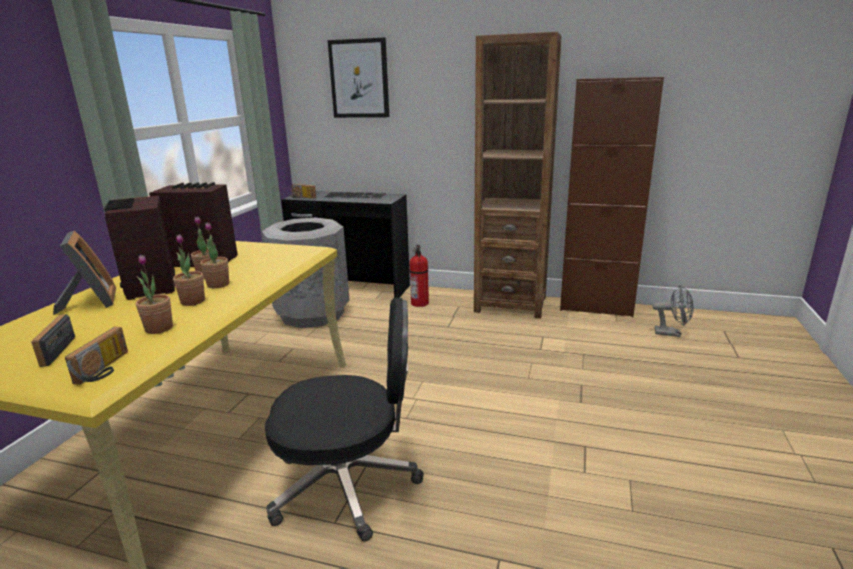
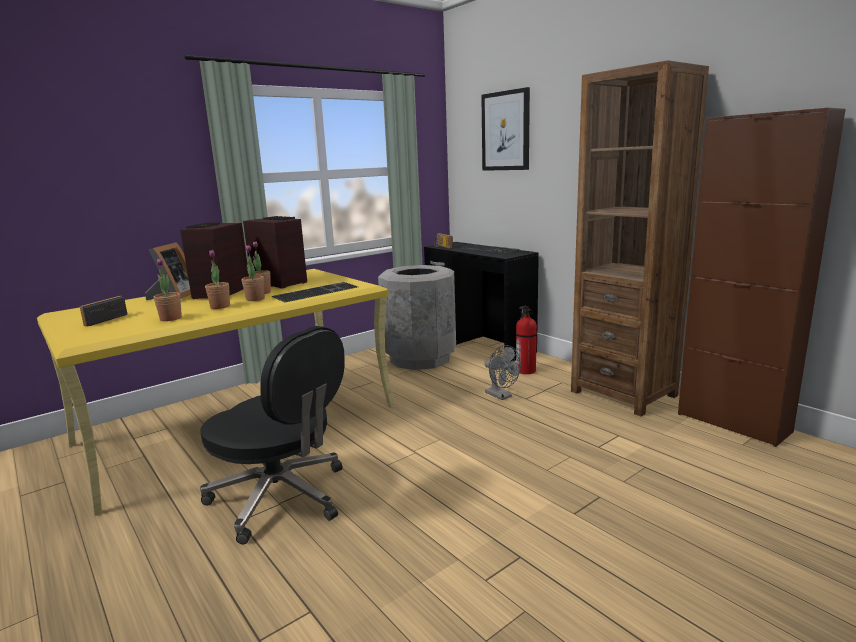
camera: 35 degrees right, 5 degrees down
(106, 369) = (103, 334): radio -> none
(274, 264) = (316, 292): none -> keyboard
(671, 333) = (812, 481): grey fan -> grey fan (501, 396)

